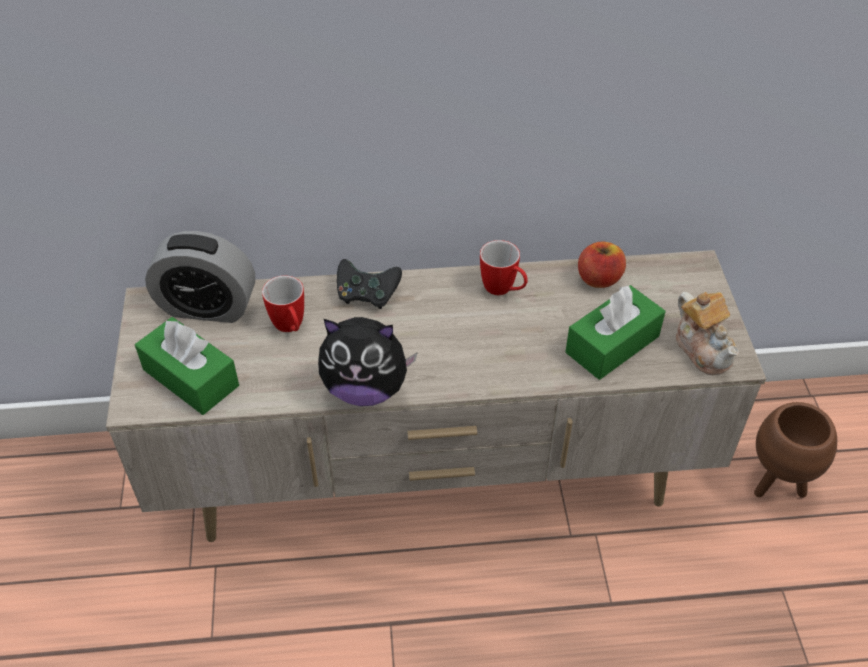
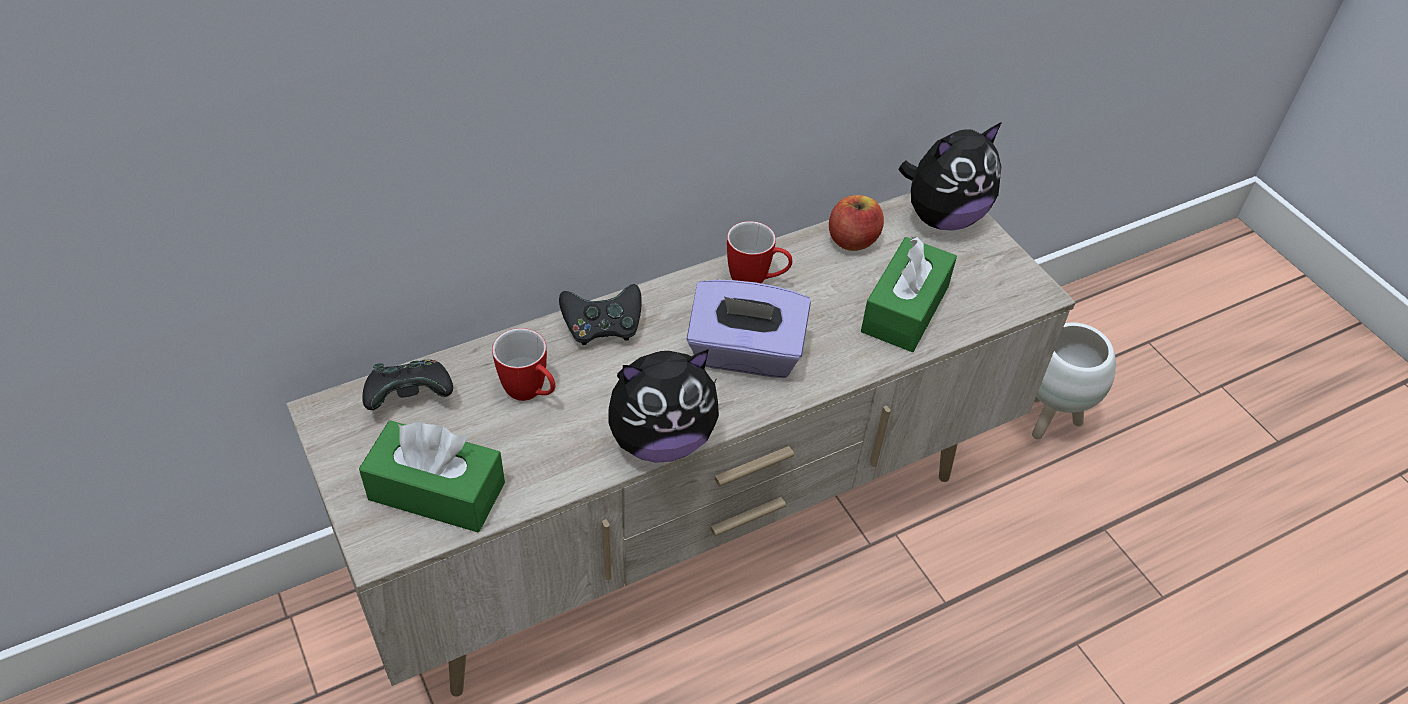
camera: 25 degrees left, 0 degrees up
(207, 307) = (410, 397): alarm clock -> black game controller
(463, 344) = (745, 354): none -> purple tissue box
(686, 279) = (943, 217): none -> plush toy
(703, 348) = (998, 287): teapot -> none
(777, 484) = (1049, 419): brown planter -> white planter

